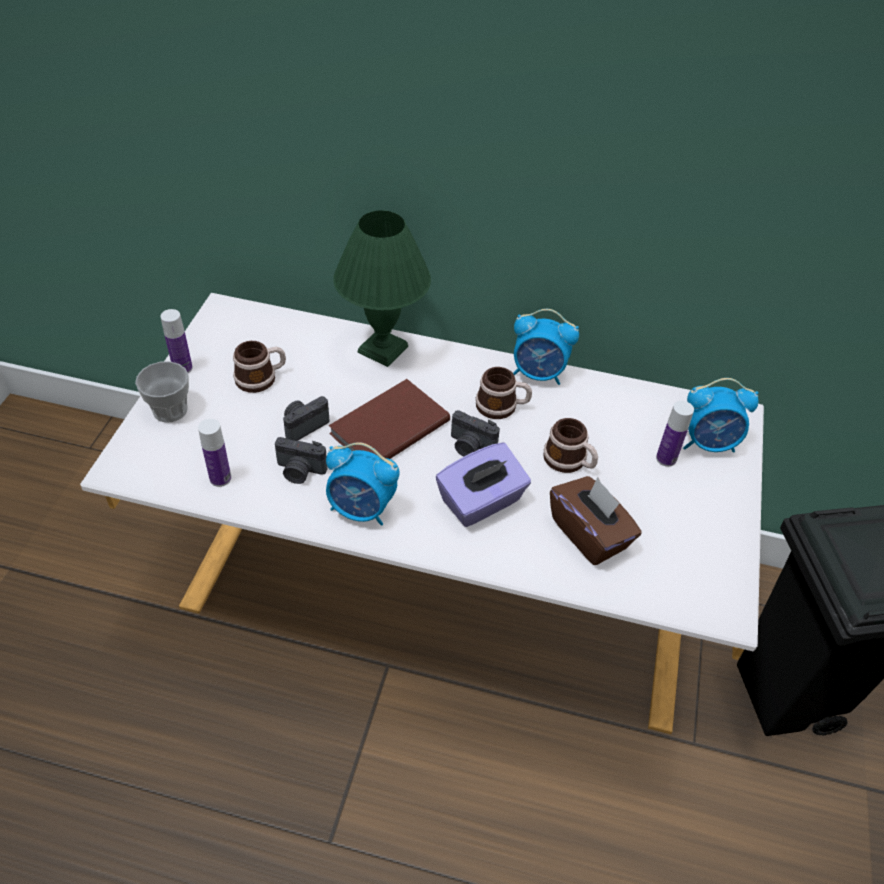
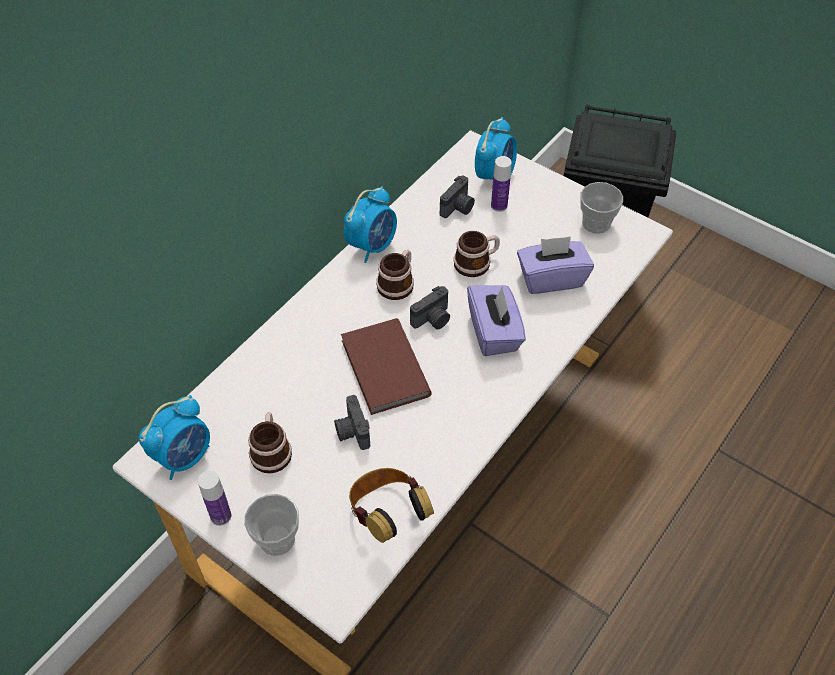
camera: 65 degrees left, 5 degrees up
(220, 478) = (387, 514): bottle -> headphones
(300, 471) = (407, 449): camera -> camera (458, 208)
(361, 510) = (469, 415): alarm clock -> alarm clock (184, 456)
(382, 350) = (285, 343): green table lamp -> none
(589, 534) = (551, 278): brown tissue box -> purple tissue box
(706, 558) = (596, 223): none -> cup

